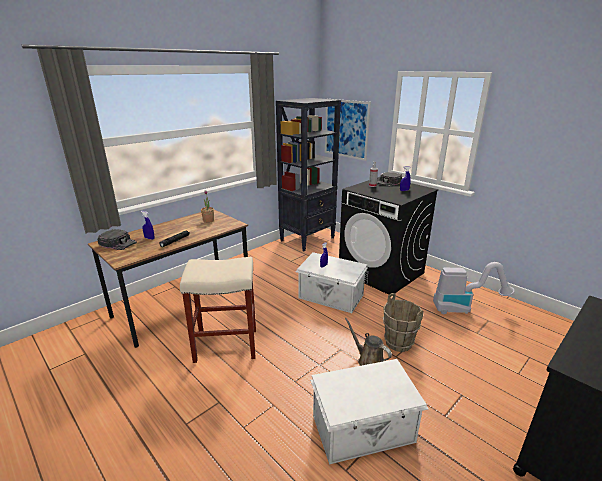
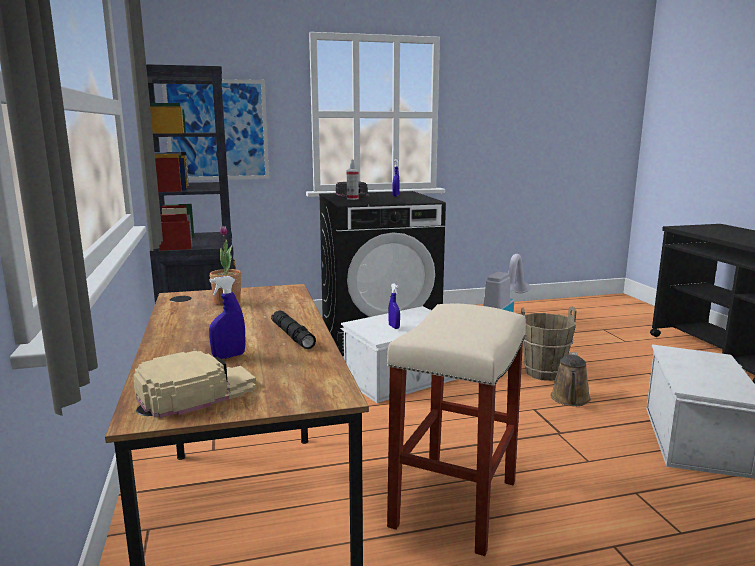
camera: 60 degrees left, 10 degrees down
(118, 243) = (196, 391): black cap -> beige cap
(369, 361) = (570, 399): brown watering can -> brown watering can turned 60 degrees counterclockwise

